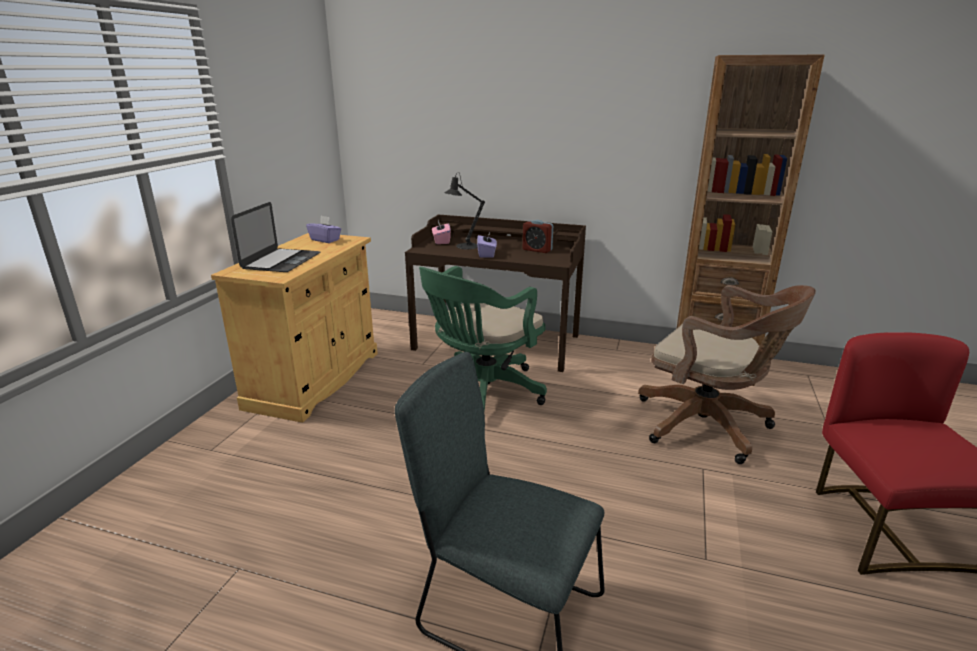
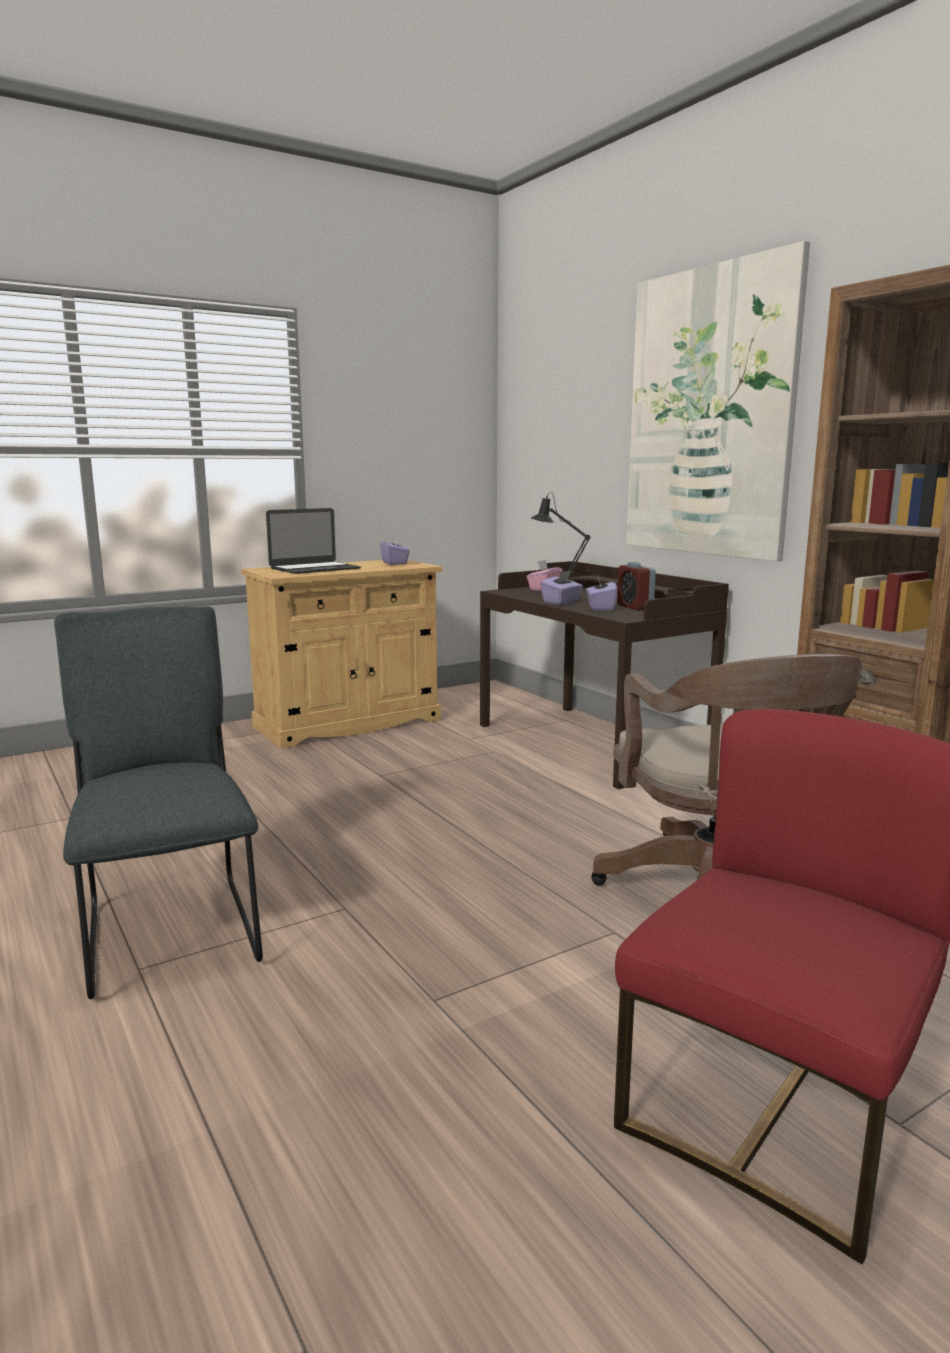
camera: 40 degrees right, 10 degrees down
(481, 393) = (481, 778): green office chair -> none
(522, 255) = (600, 608): none -> purple tissue box
(562, 112) = (708, 414): none -> picture

